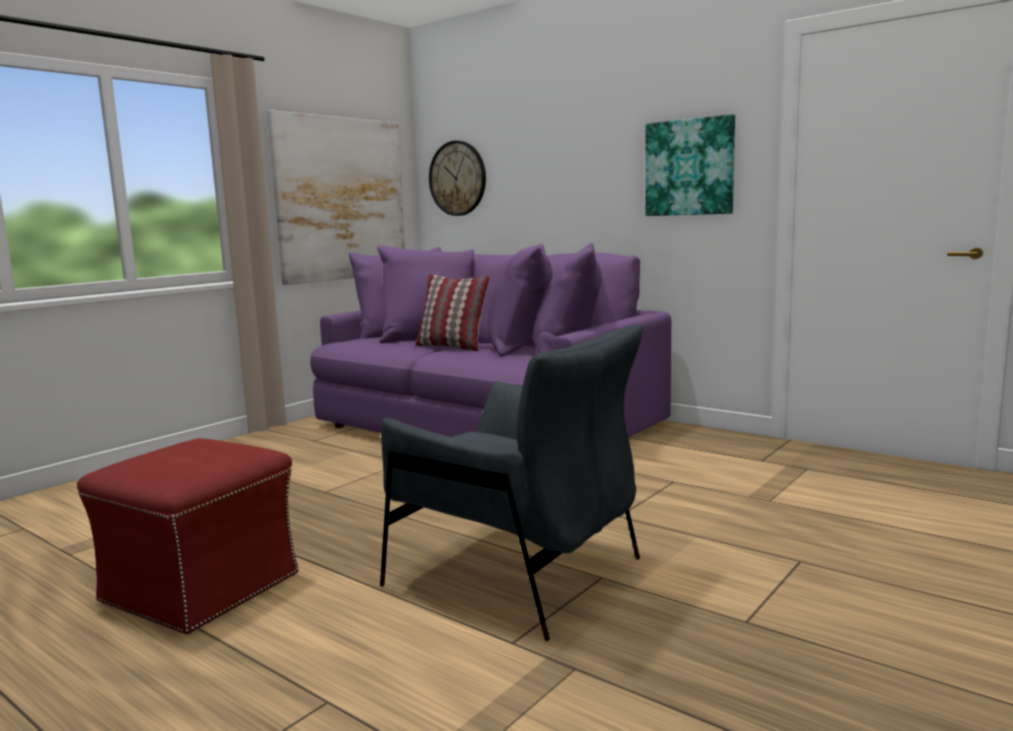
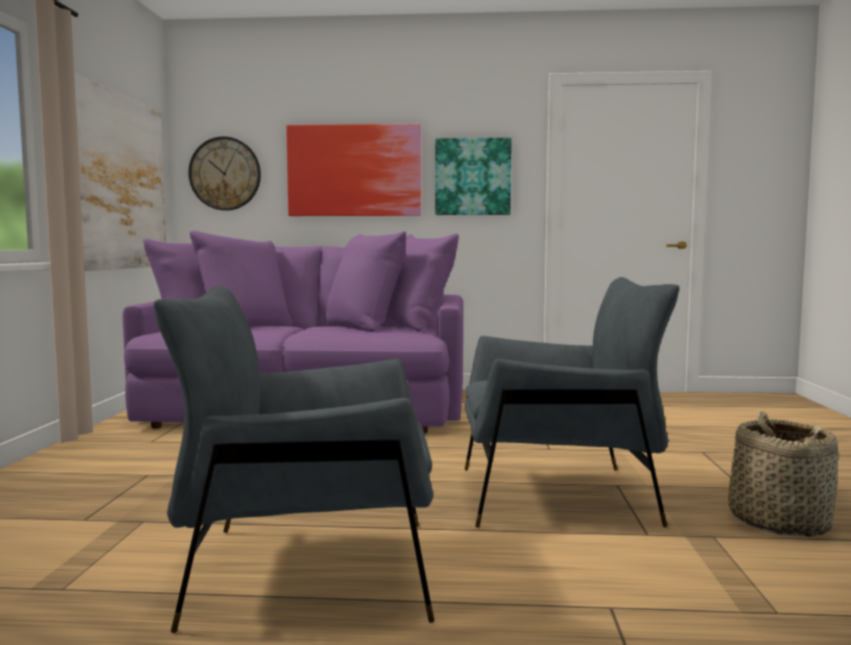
camera: 35 degrees left, 5 degrees down
(202, 587) = (310, 571): red ottoman -> grey armchair
(452, 347) = (300, 329): pillow -> none
(567, 168) = (354, 171): none -> picture
(690, 677) = (778, 522): none -> basket

